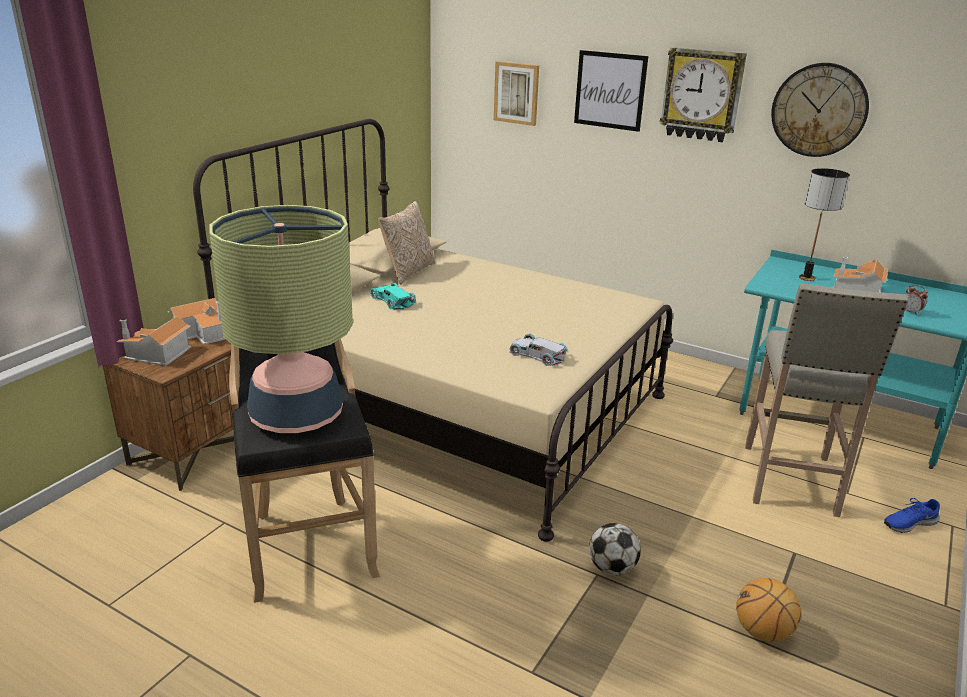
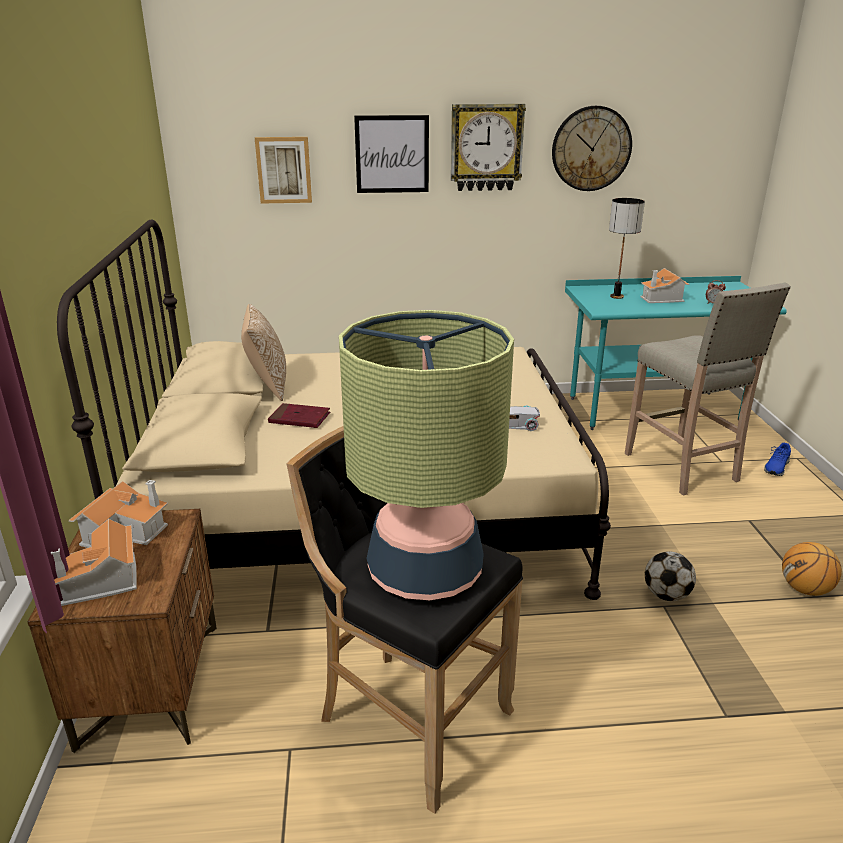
camera: 35 degrees left, 0 degrees up
(393, 300) = (299, 418): turquoise toy car -> red book

